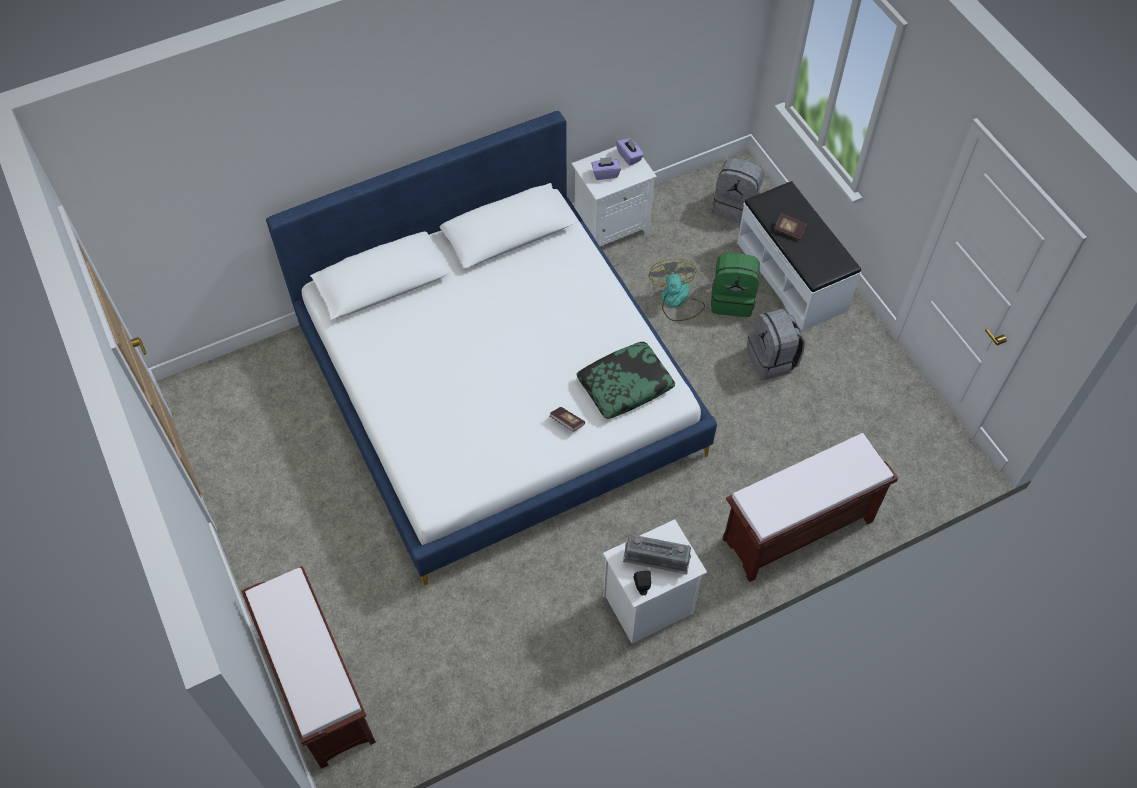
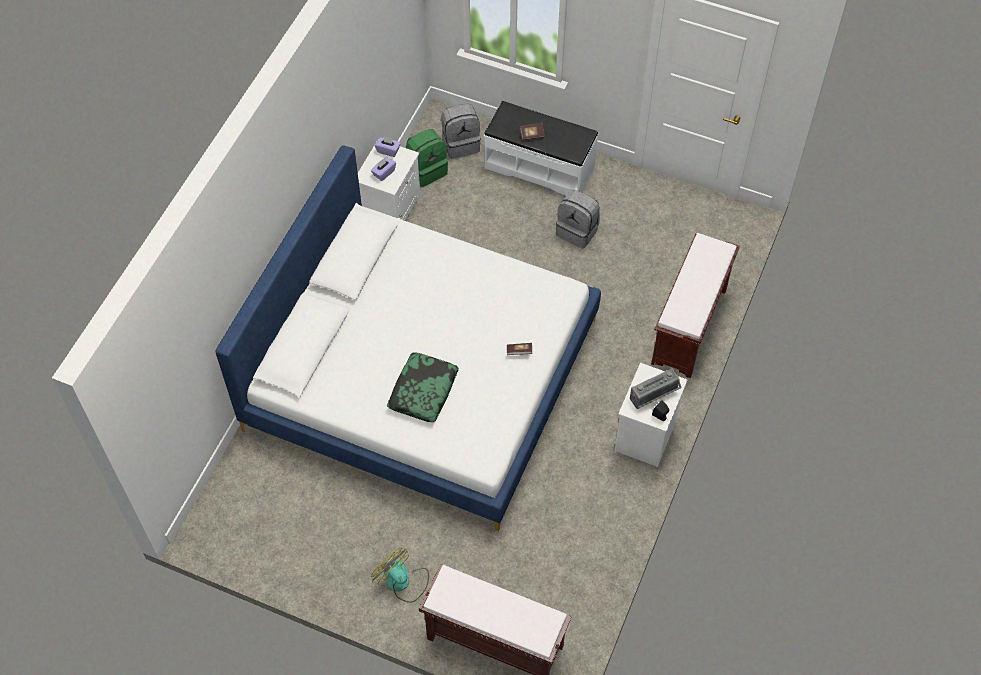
camera: 40 degrees left, 0 degrees up
(625, 385) = (531, 303): pillow -> pillow (423, 391)
(676, 301) = (482, 233): fan -> fan (402, 582)
(732, 299) = (517, 208): green backpack -> green backpack (426, 170)

